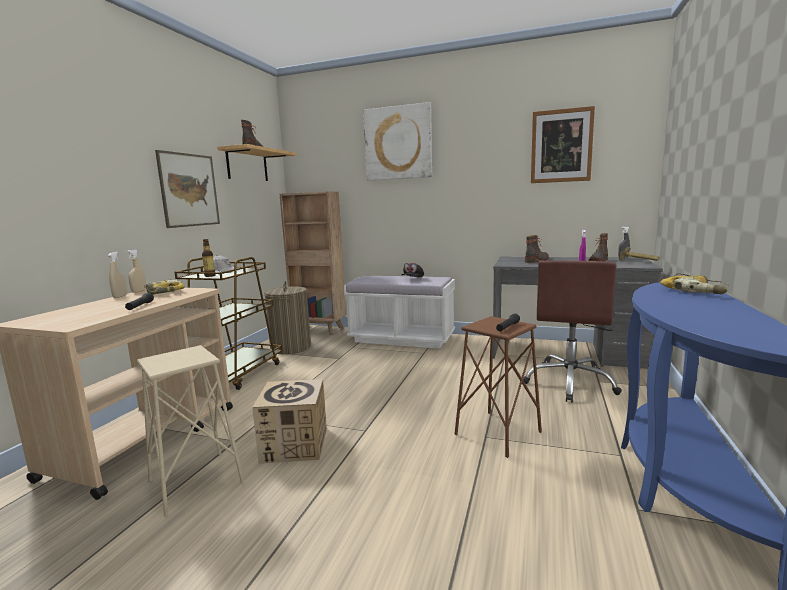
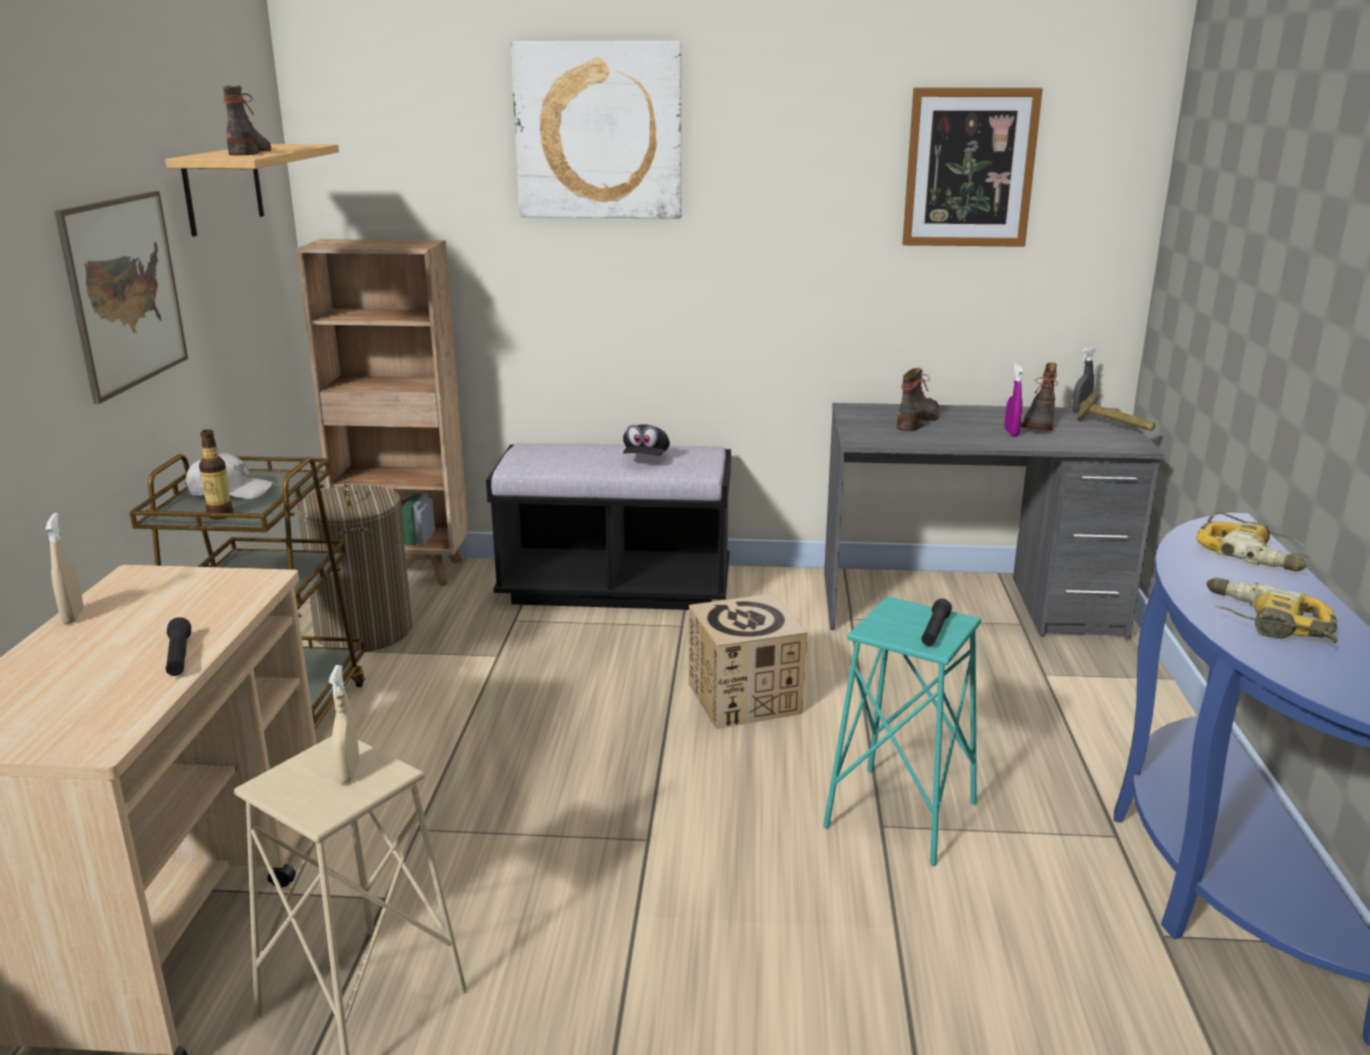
camera: 15 degrees left, 10 degrees up
(139, 291) = (98, 591): beige spray bottle -> beige spray bottle (348, 772)
(163, 292) = (168, 592): power drill -> power drill (1265, 623)
(295, 445) = (521, 891): cardboard box -> cardboard box (744, 698)
(402, 339) = (616, 587): white bench -> black bench
(498, 433) = (901, 815): brown stool -> turquoise stool
(570, 383) = (995, 682): brown office chair -> none

